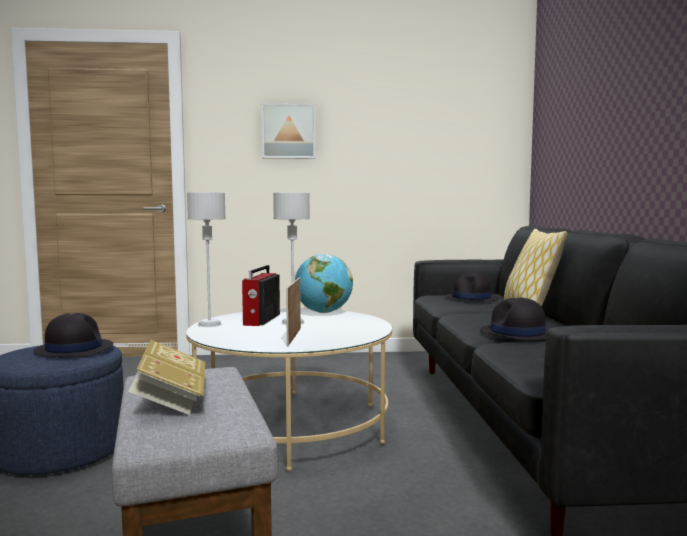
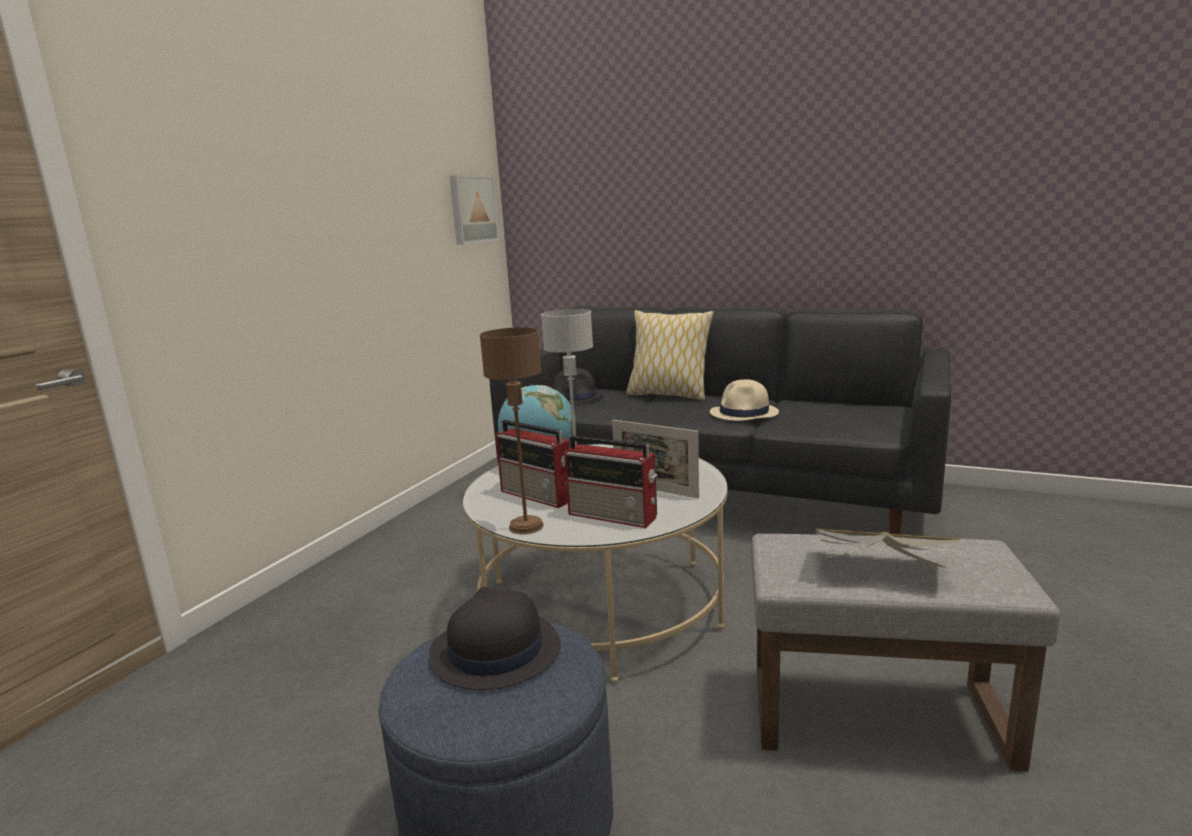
camera: 60 degrees left, 10 degrees up
(209, 324) = (525, 526): grey table lamp -> brown table lamp
(238, 335) = (614, 516): none -> radio
(288, 131) = (269, 198): picture -> picture (472, 209)
(517, 334) = (744, 413): black hat -> beige hat

